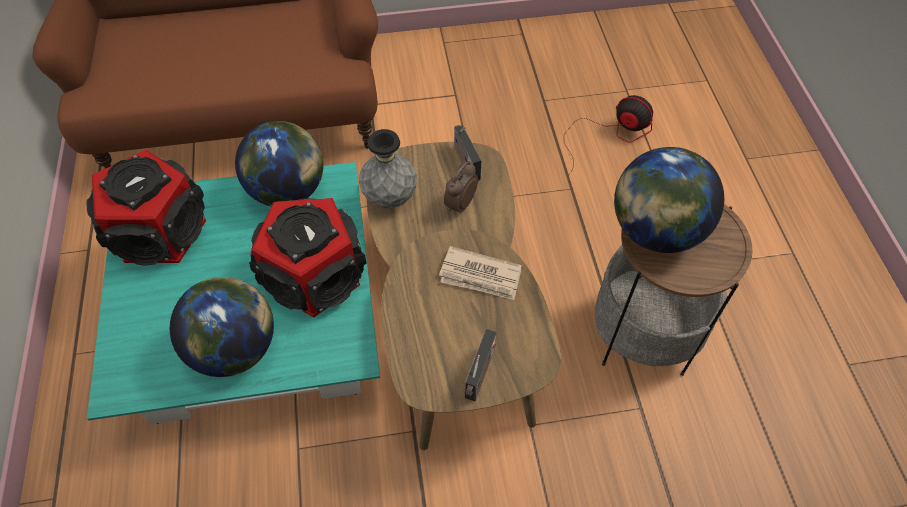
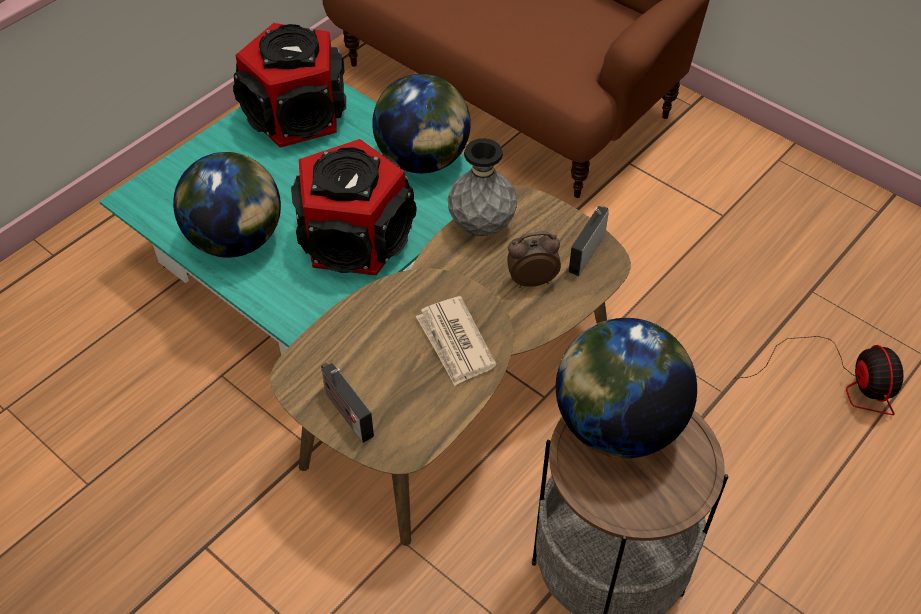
camera: 50 degrees right, 5 degrees down
(479, 376) = (346, 412): radio -> radio turned 75 degrees clockwise

